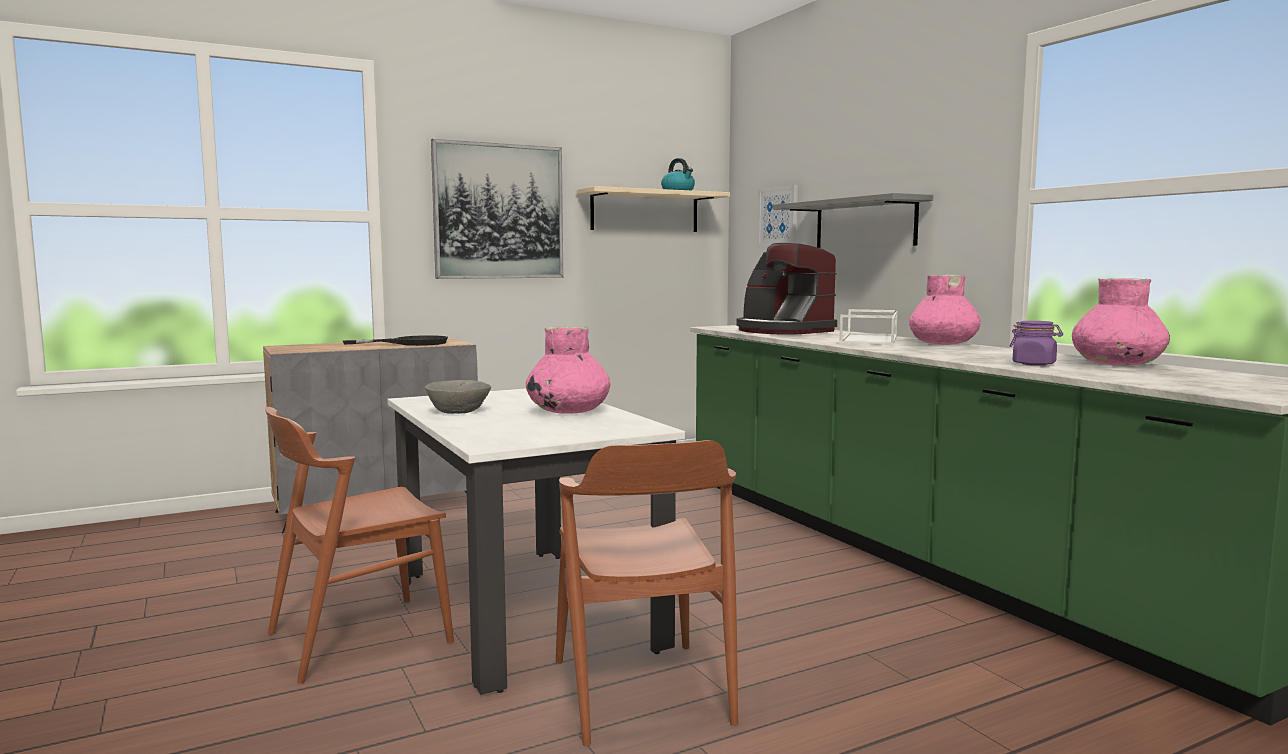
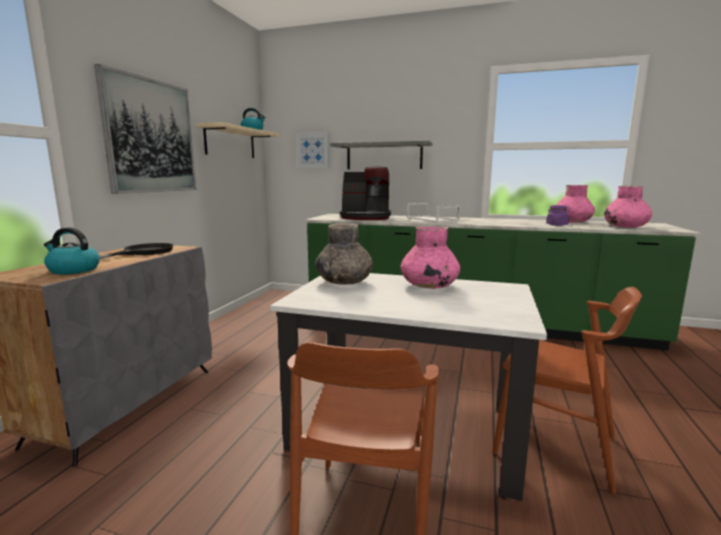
camera: 45 degrees left, 5 degrees up
(320, 348) = (73, 270): none -> kettle
(458, 412) = (377, 303): grey bowl -> none
(513, 395) = (344, 282): none -> grey vase
(943, 344) = (468, 218): pink vase -> pink vase (625, 227)

